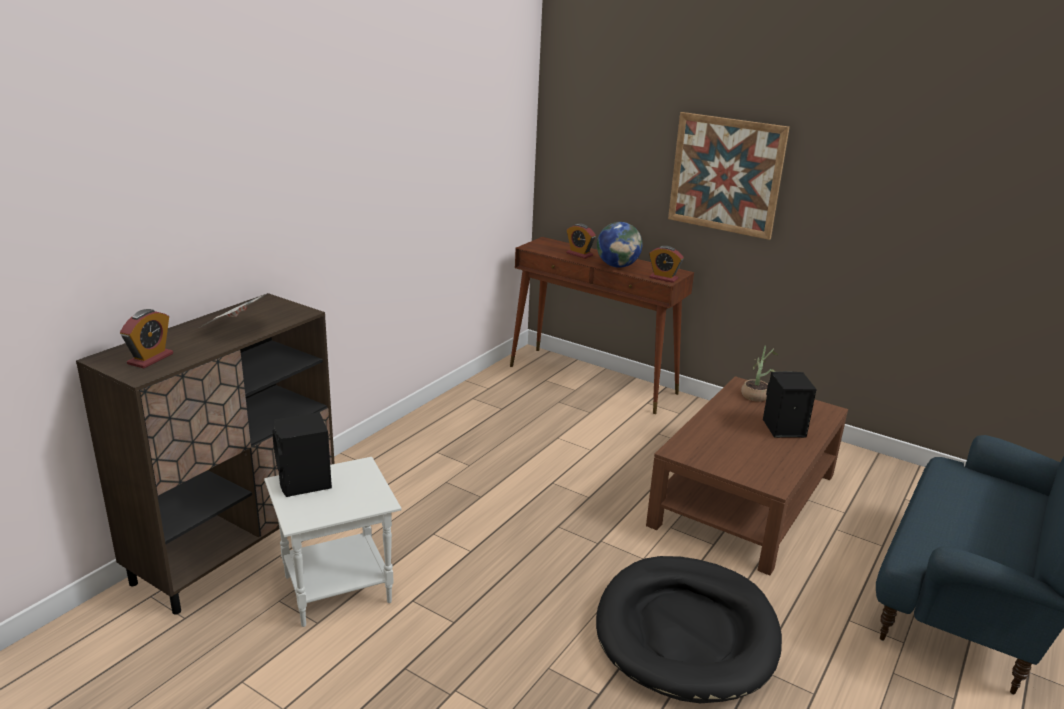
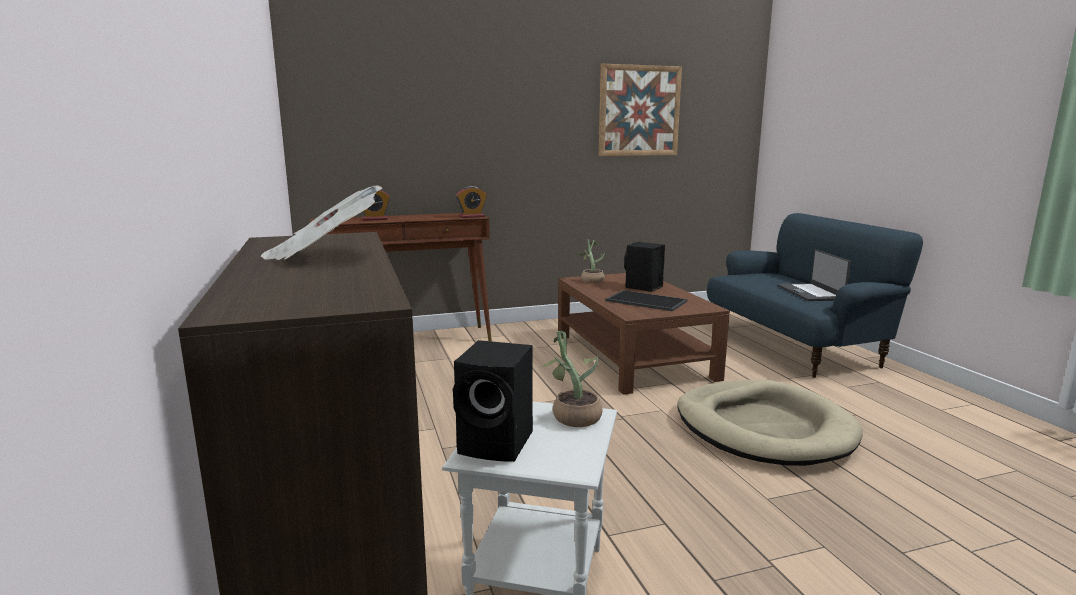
camera: 50 degrees left, 10 degrees down
(150, 359) = (318, 291): alarm clock -> none
(369, 494) = (571, 416): none -> potted plant
(617, 266) = (422, 218): globe -> none
(686, 632) = (763, 428): black dog bed -> beige dog bed
(726, 175) = (488, 122): picture -> picture (639, 111)
(732, 444) = (644, 301): none -> tray
(979, 539) = (811, 293): none -> laptop

